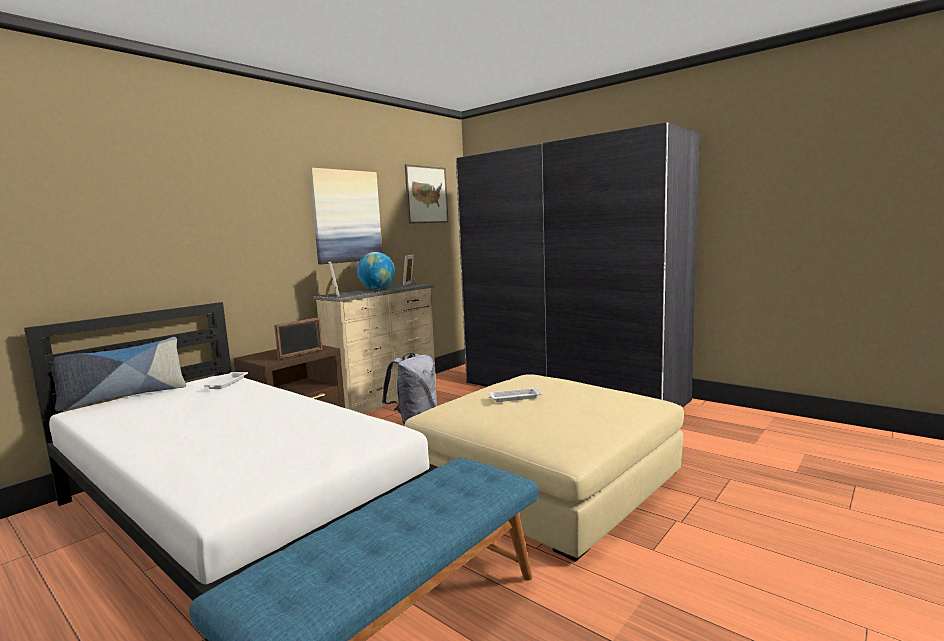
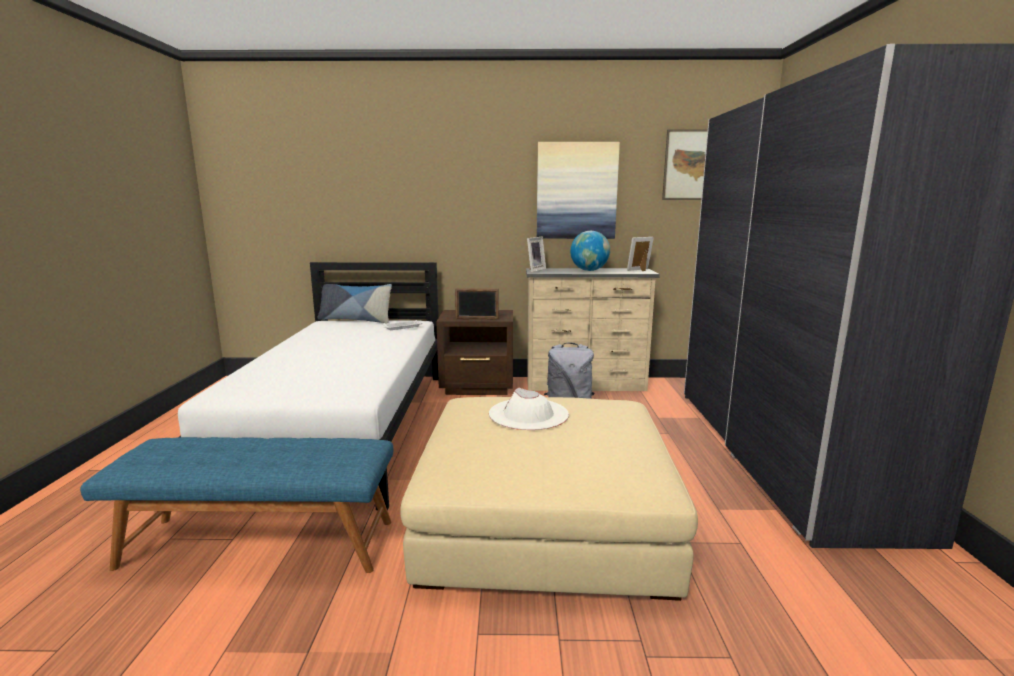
camera: 50 degrees right, 5 degrees up
(513, 398) = (528, 414): white tray -> white hat

